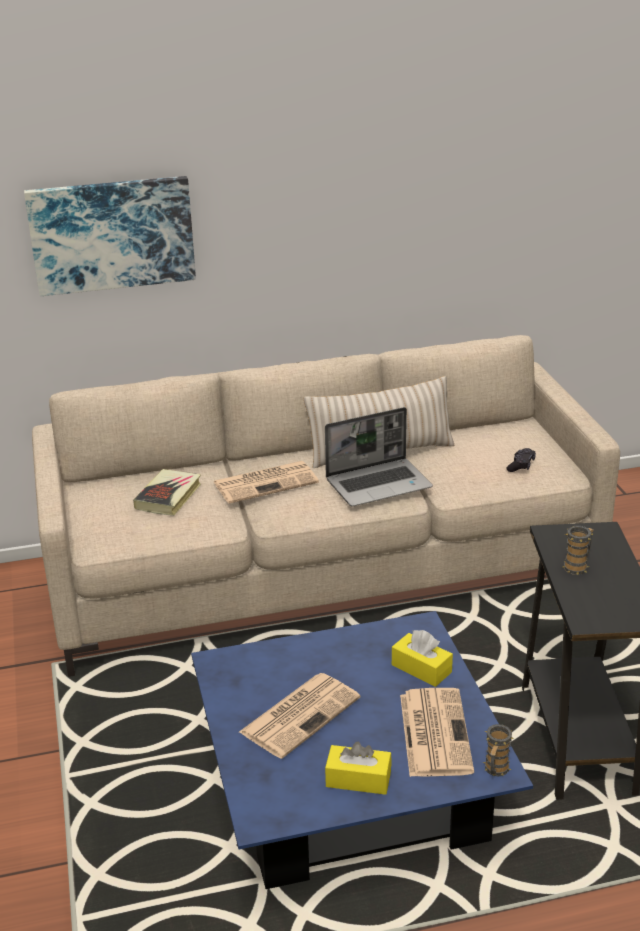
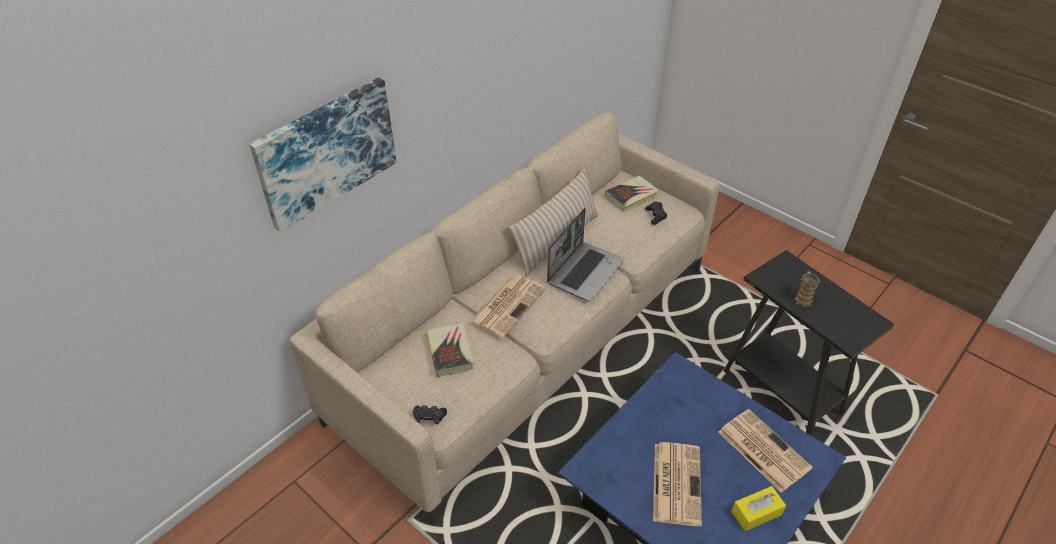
camera: 35 degrees left, 15 degrees up
(94, 534) = (429, 417): none -> black game controller
(421, 668) = (710, 403): yellow tissue box -> none
(495, 771) = (819, 459): mug -> none
(513, 441) = (631, 196): none -> book

